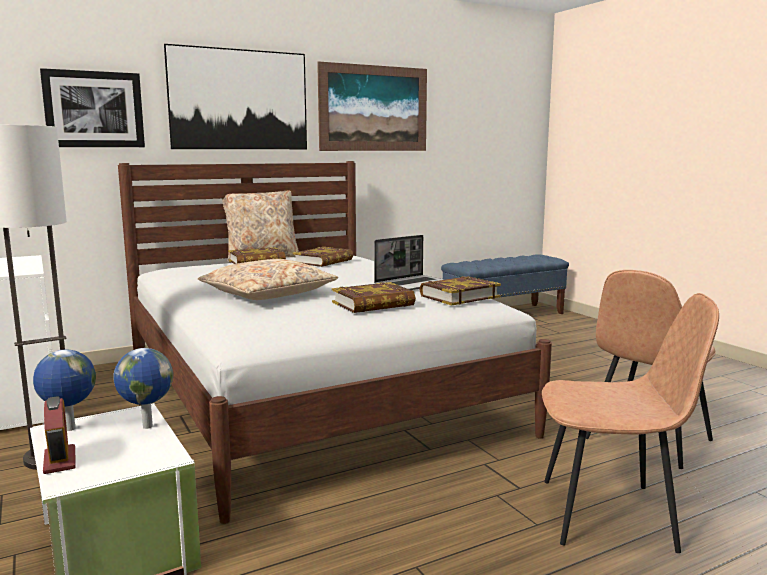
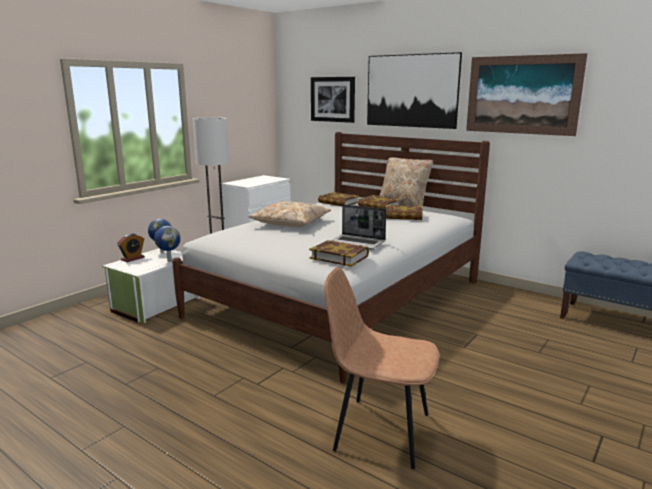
camera: 65 degrees right, 5 degrees up
(373, 304) = (291, 243): book -> book (338, 202)
(610, 514) = (239, 421): brown chair -> none

